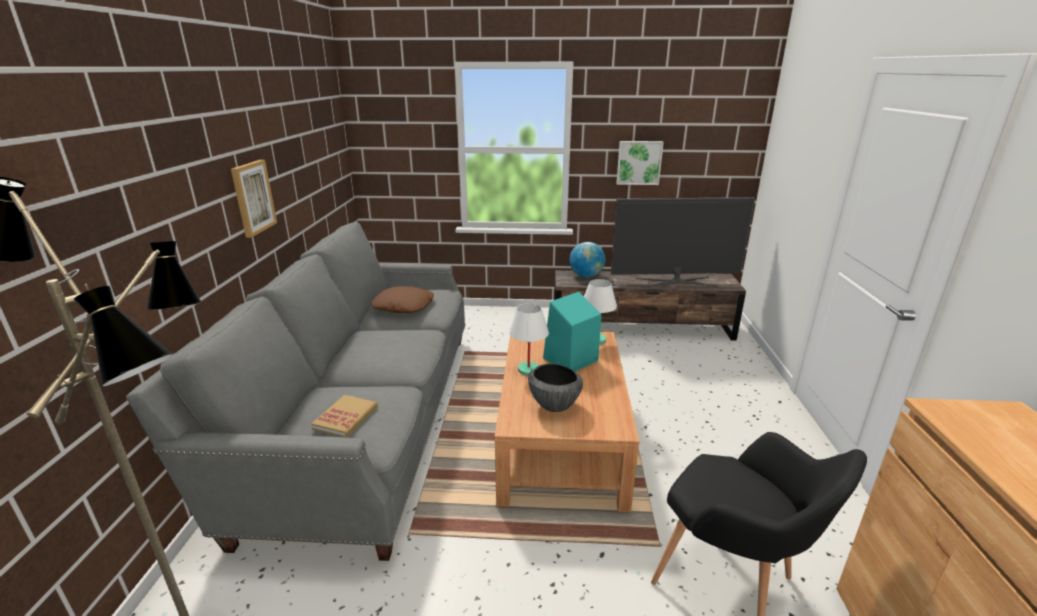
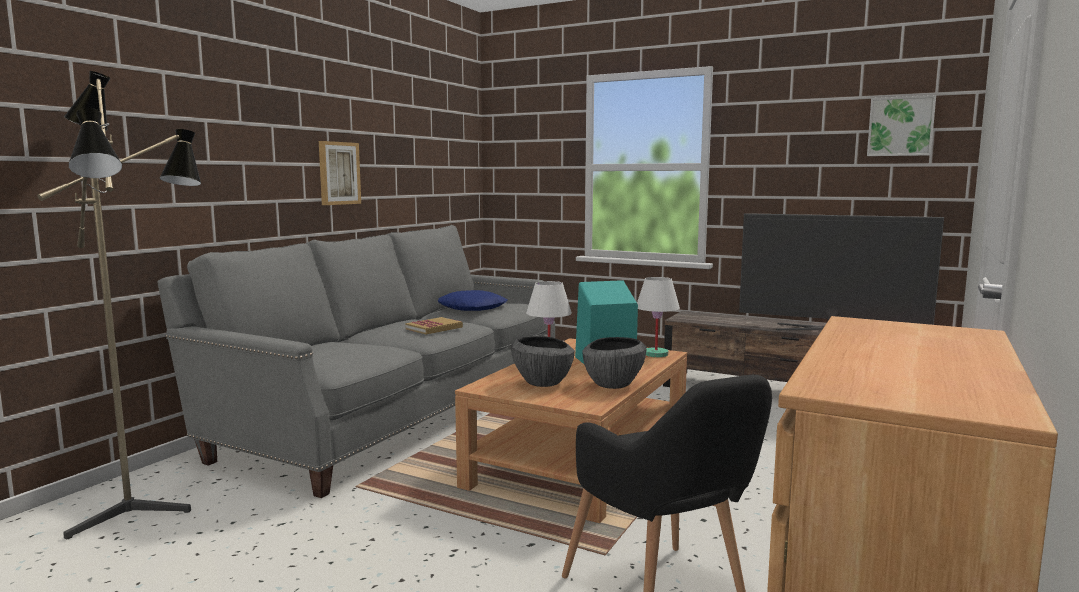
camera: 25 degrees right, 15 degrees down
(346, 418) = (330, 352): book -> book (434, 328)
(404, 306) = (473, 308): brown pillow -> blue pillow
(586, 276) = (715, 317): globe -> none
(607, 393) = (613, 385): none -> bowl
(639, 162) = (795, 180): picture -> picture (900, 126)

